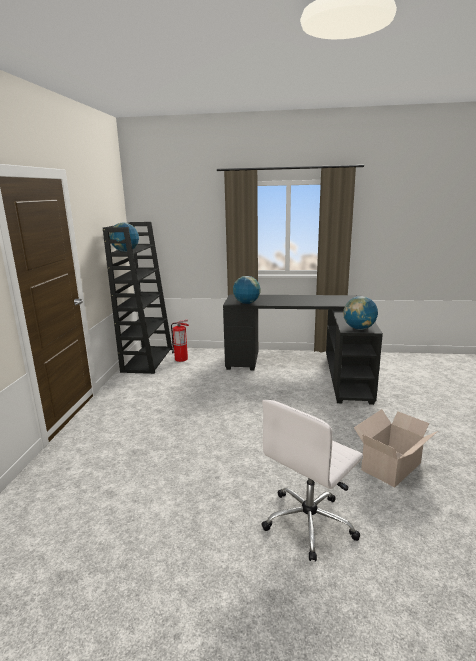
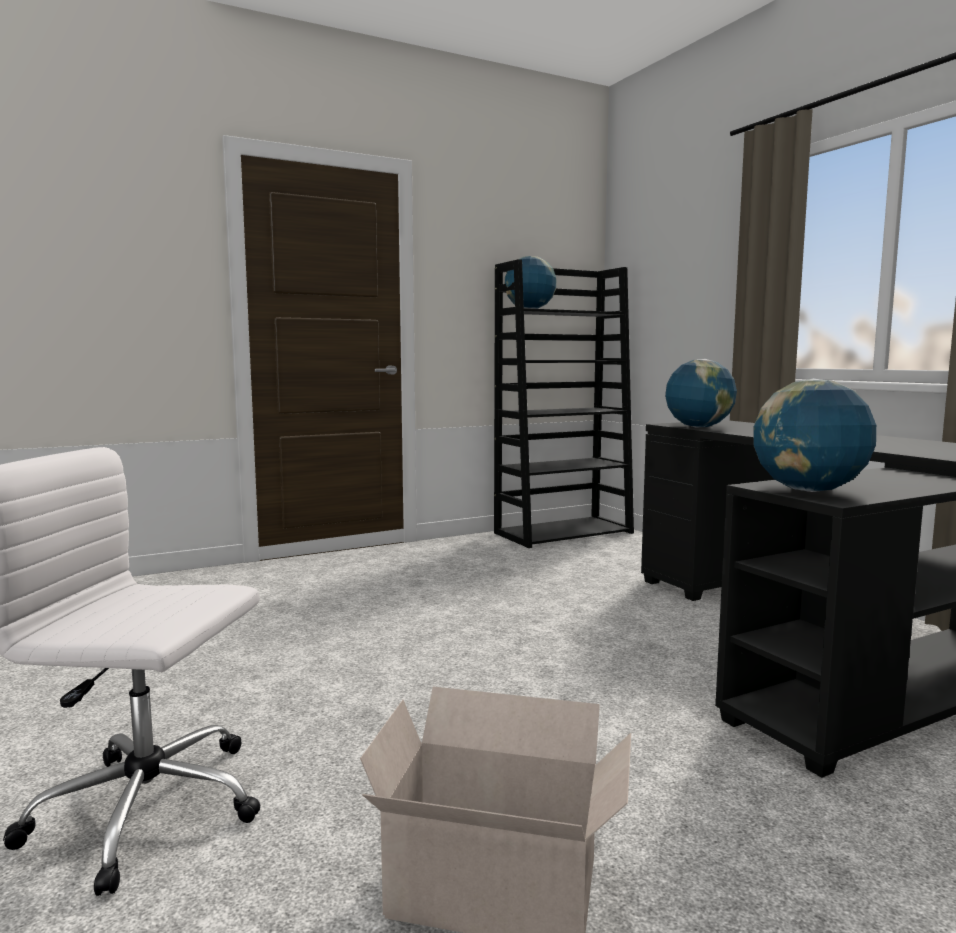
camera: 55 degrees right, 10 degrees down
(181, 359) = (612, 547): fire extinguisher -> none

